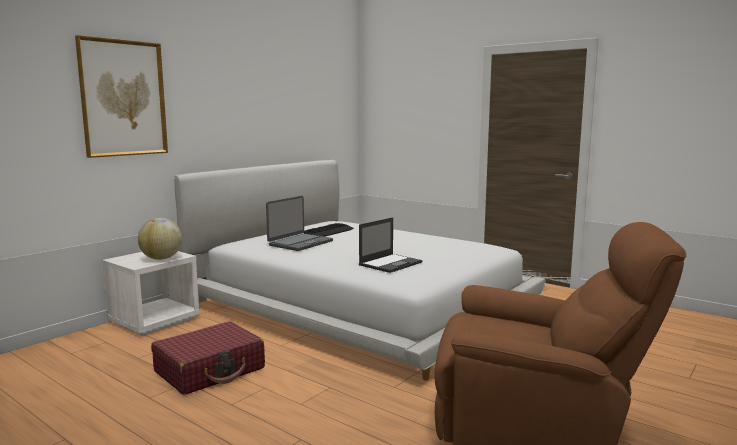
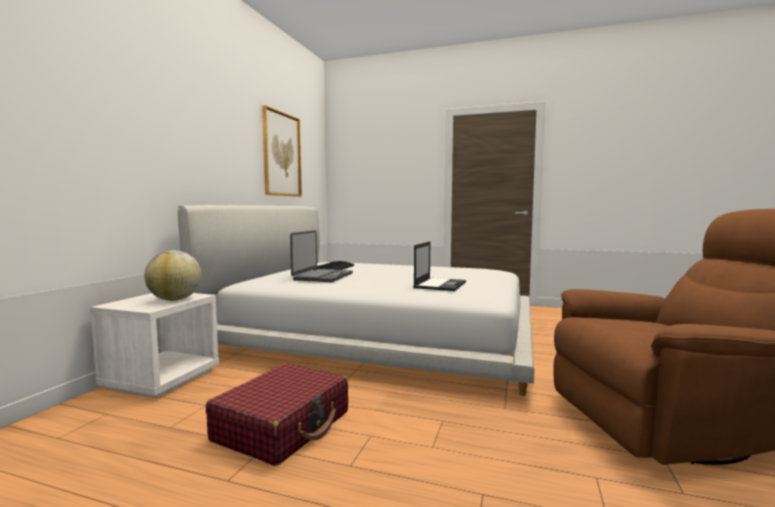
camera: 20 degrees left, 5 degrees down
(123, 98) = (118, 108): picture -> picture (281, 154)

